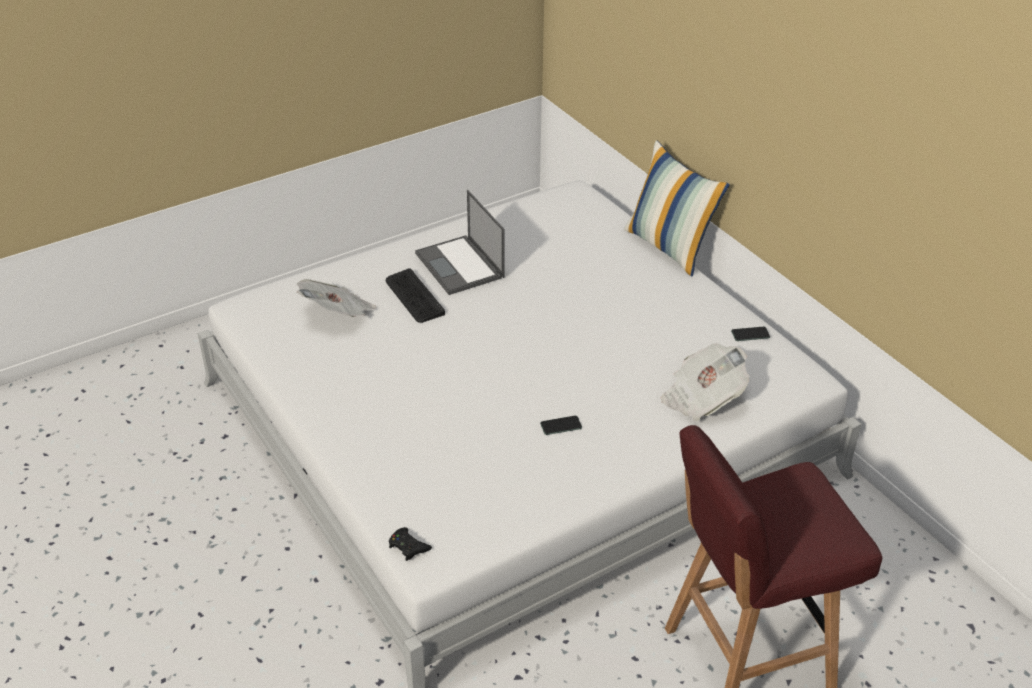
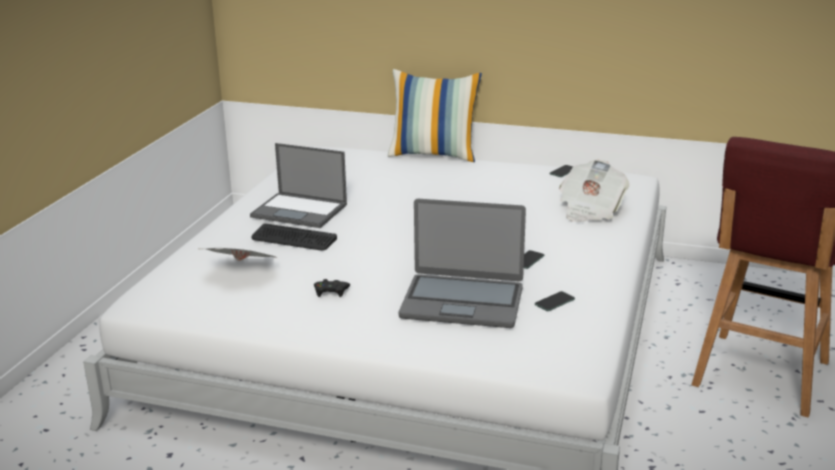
camera: 40 degrees left, 15 degrees down
(408, 547) = (548, 369): black game controller -> black game controller (331, 291)
(443, 440) = (462, 302): none -> laptop
(513, 484) = (554, 302): none -> phone

